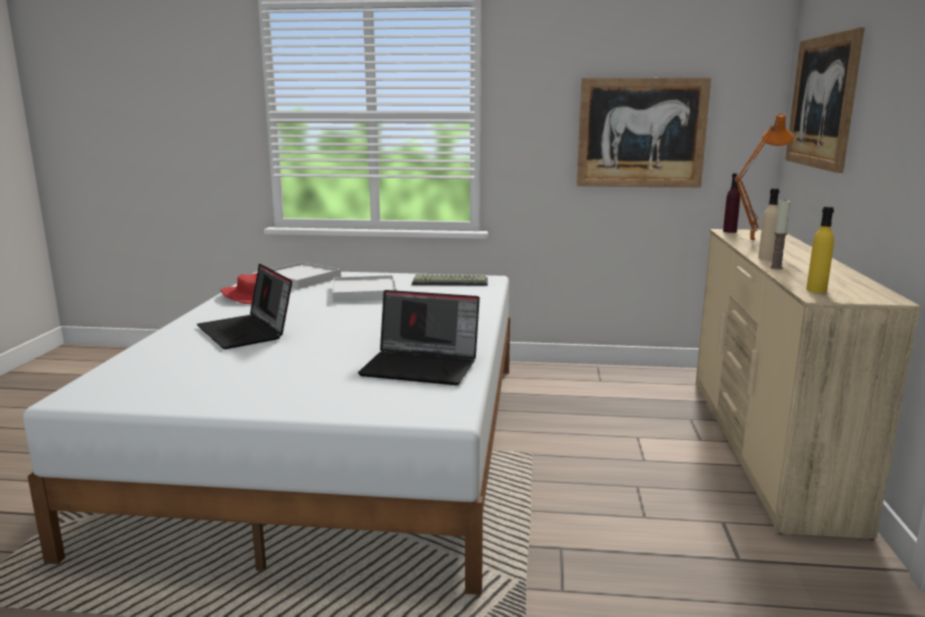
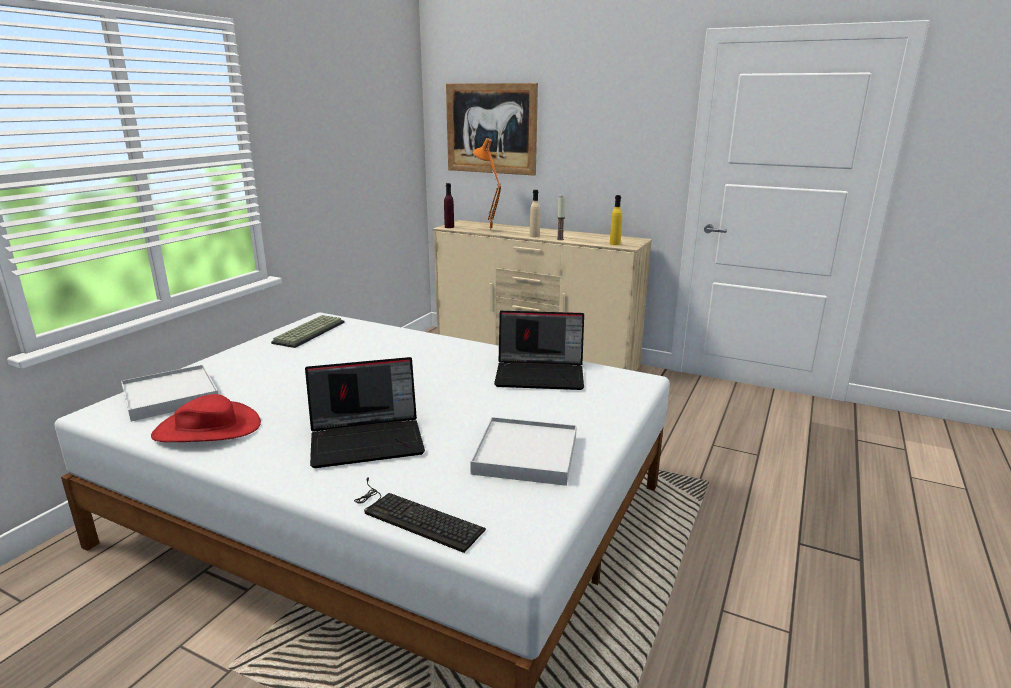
camera: 70 degrees left, 5 degrees up
(130, 361) = (412, 516): none -> keyboard
(364, 292) = (291, 370): white tray -> white tray (525, 455)
(422, 366) = (541, 374): laptop -> laptop turned 60 degrees clockwise
(641, 133) = (361, 159): picture -> none

